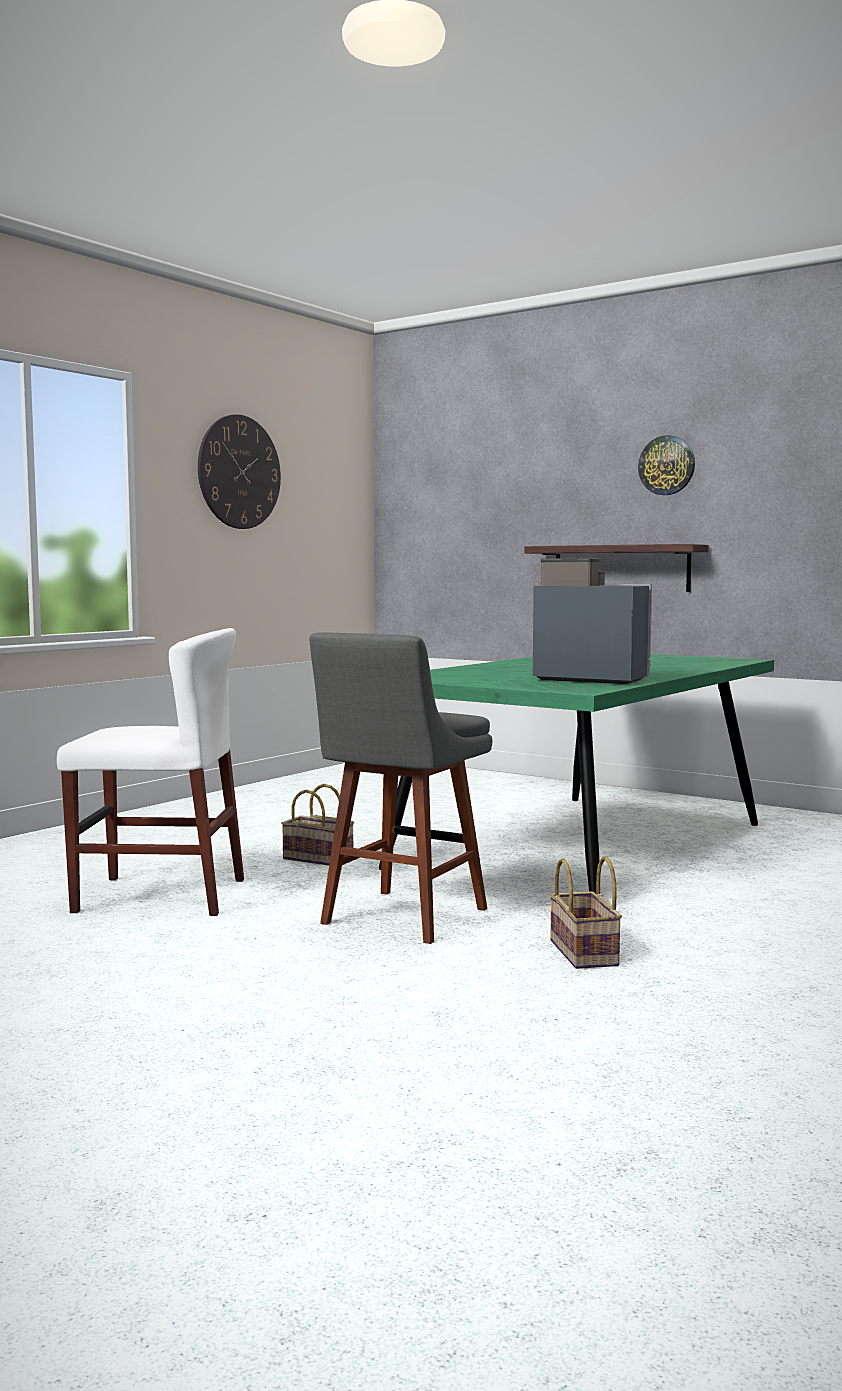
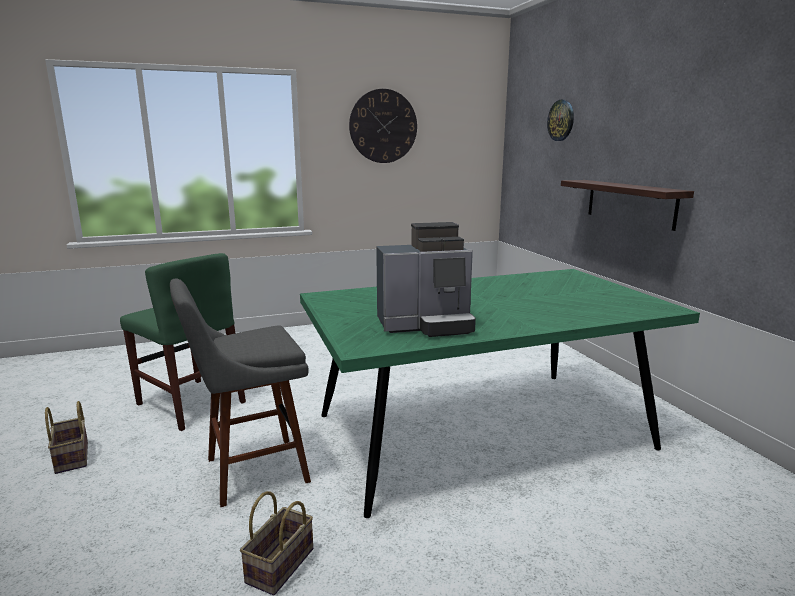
camera: 35 degrees right, 10 degrees up
(160, 896) = (190, 403): white chair -> green chair
(320, 859) = (310, 395): basket -> basket (73, 458)
(588, 679) = (427, 325): coffee machine -> coffee machine turned 105 degrees clockwise
(667, 465) = (671, 117): wall clock -> wall clock (561, 120)

